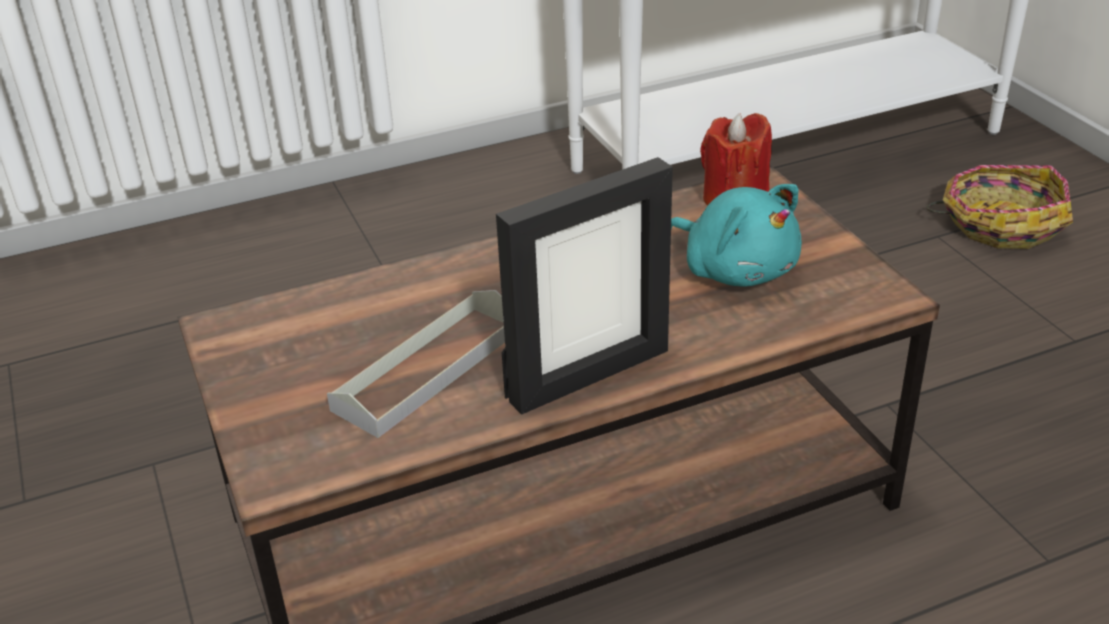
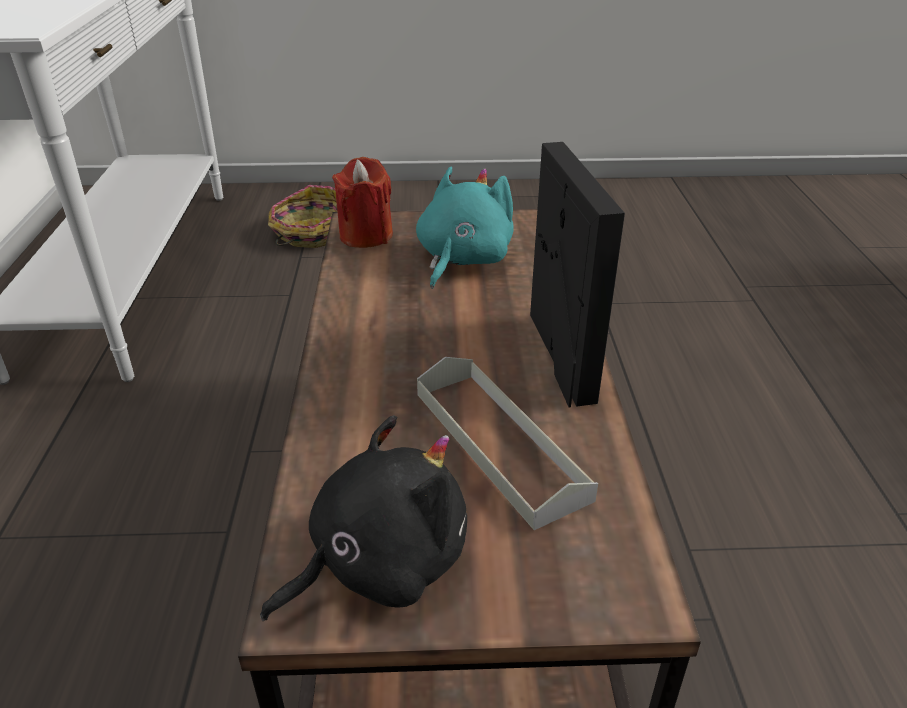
camera: 70 degrees left, 0 degrees up
(270, 346) = (379, 562): none -> black plush toy
(736, 269) = (462, 259): turquoise plush toy -> turquoise plush toy turned 45 degrees counterclockwise

